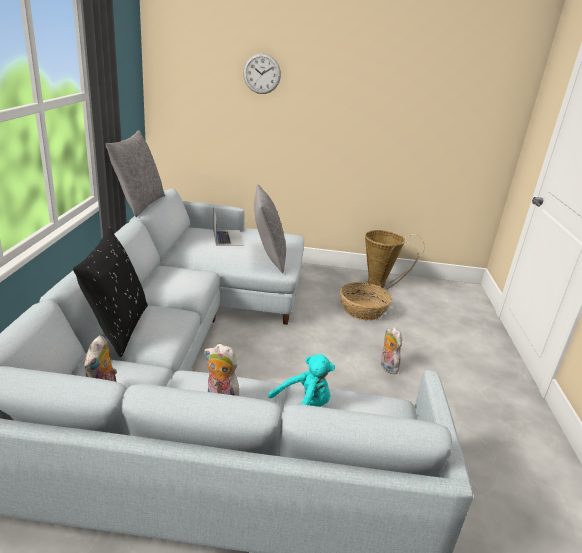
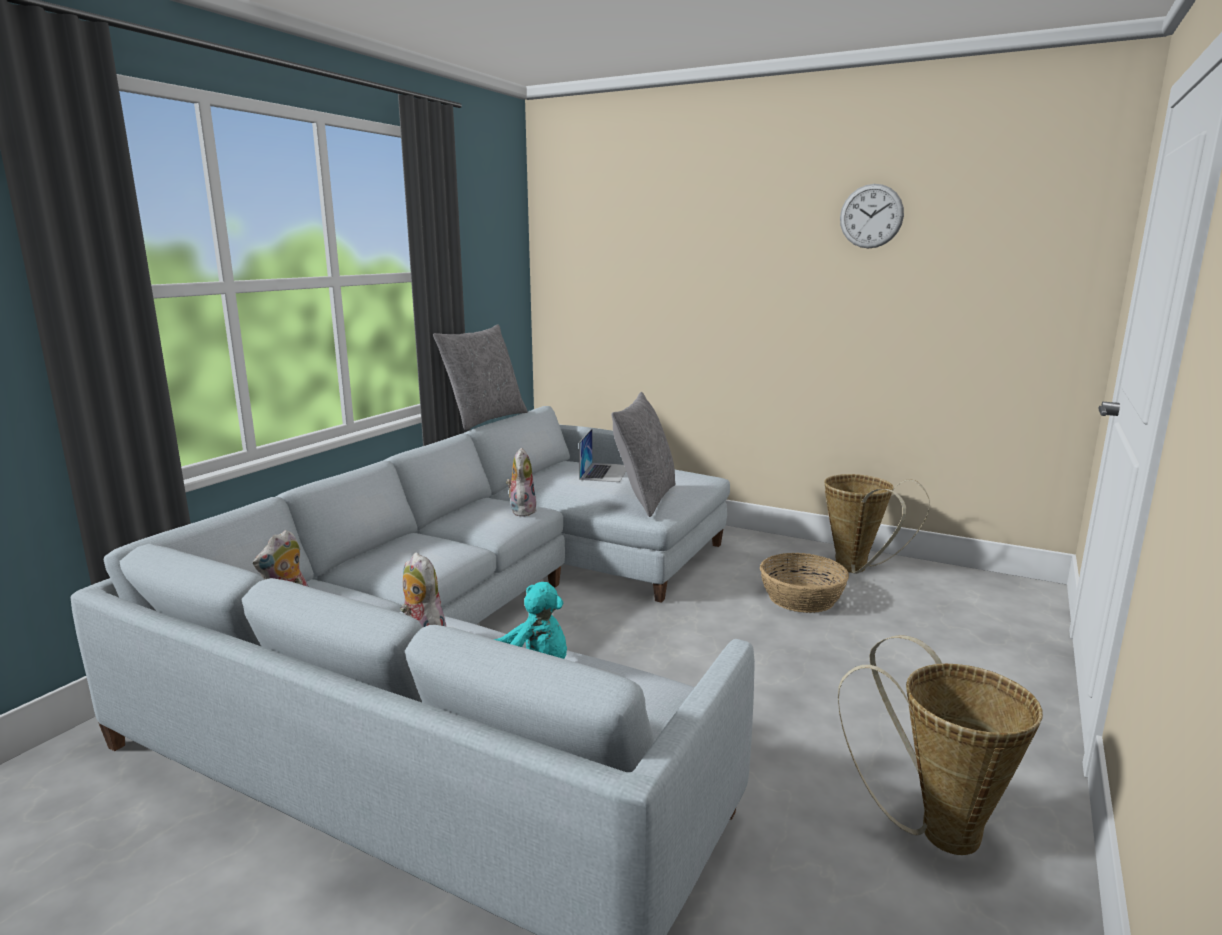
camera: 25 degrees right, 10 degrees down
(117, 328) = (373, 555): black pillow -> none
(262, 73) = (674, 245): wall clock -> wall clock (871, 216)
(387, 367) = (788, 679): plush toy -> plush toy (521, 510)
(501, 443) = (935, 829): none -> basket

